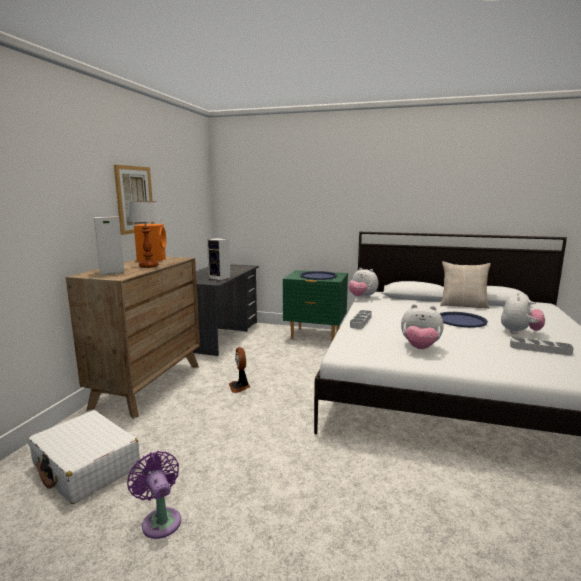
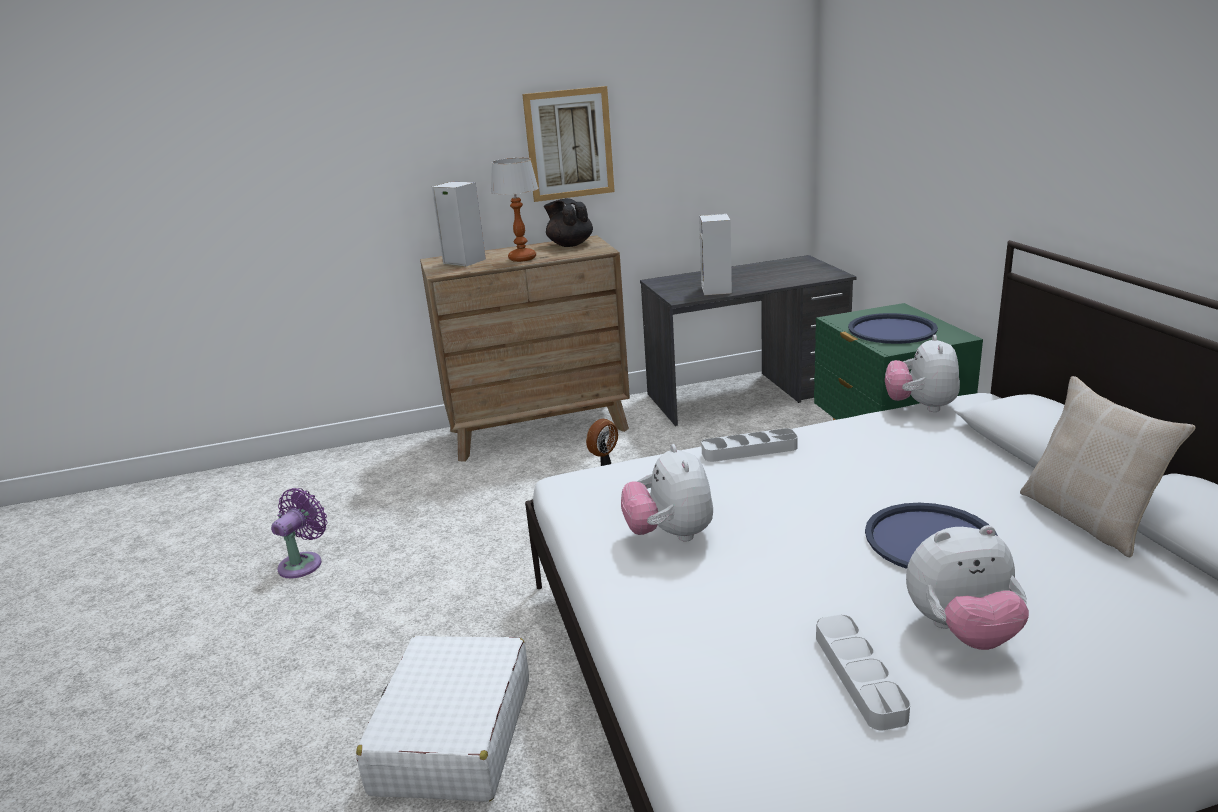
camera: 60 degrees right, 10 degrees up
(86, 466) = (356, 486): white suitcase -> white suitcase (453, 736)
(152, 259) = (570, 244): orange speaker -> black teapot

